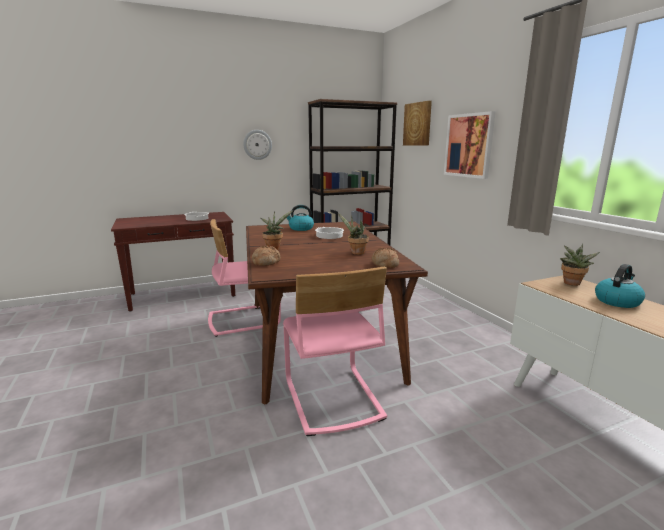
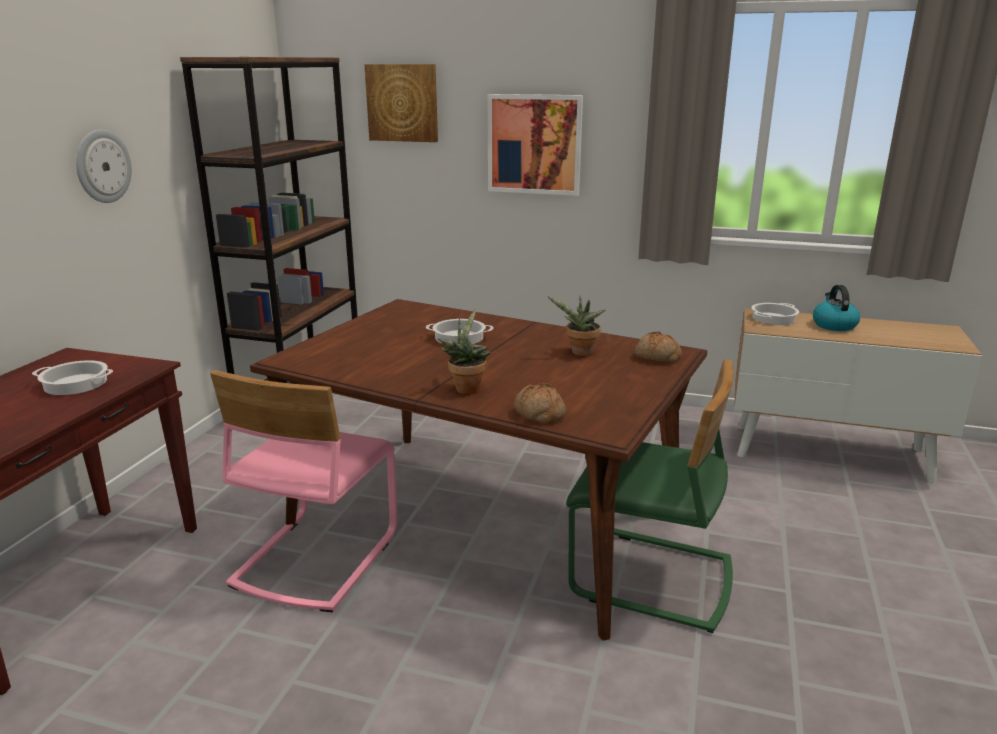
camera: 50 degrees left, 5 degrees up
(300, 228) = (372, 338): kettle -> none
(331, 399) = (651, 578): pink chair -> green chair
(571, 284) = (773, 318): potted plant -> cooking pot

